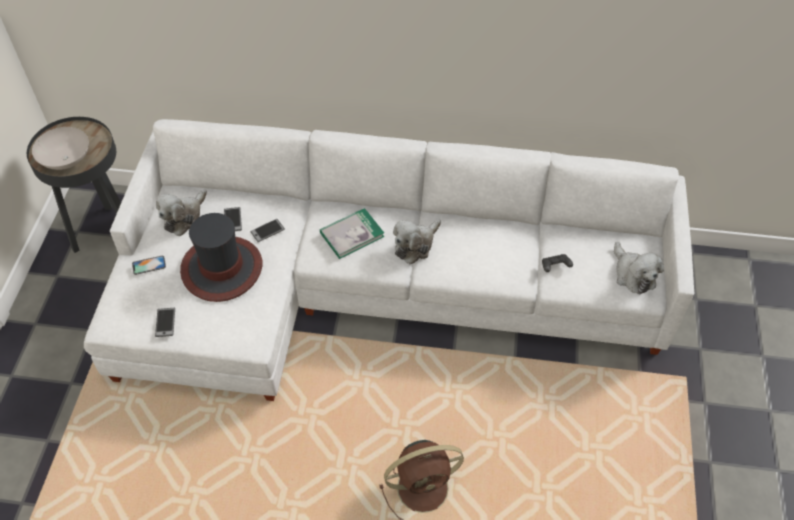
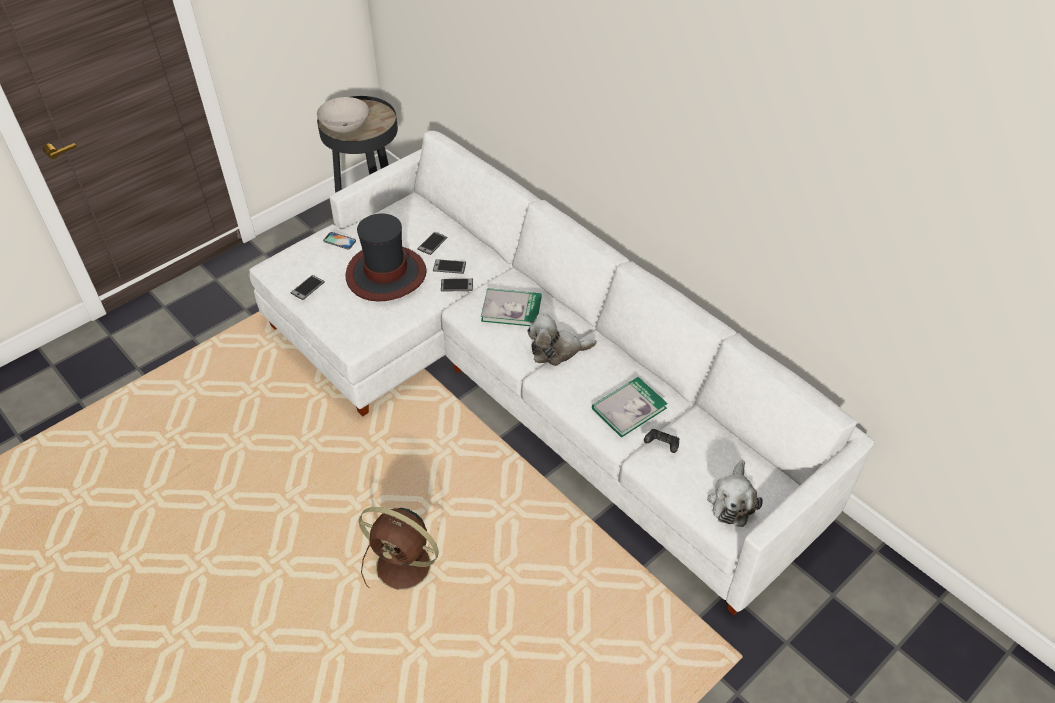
camera: 40 degrees right, 5 degrees down
(184, 217) = (401, 222): plush toy -> none
(288, 242) = (457, 285): none -> phone
(509, 255) = (629, 408): none -> book

